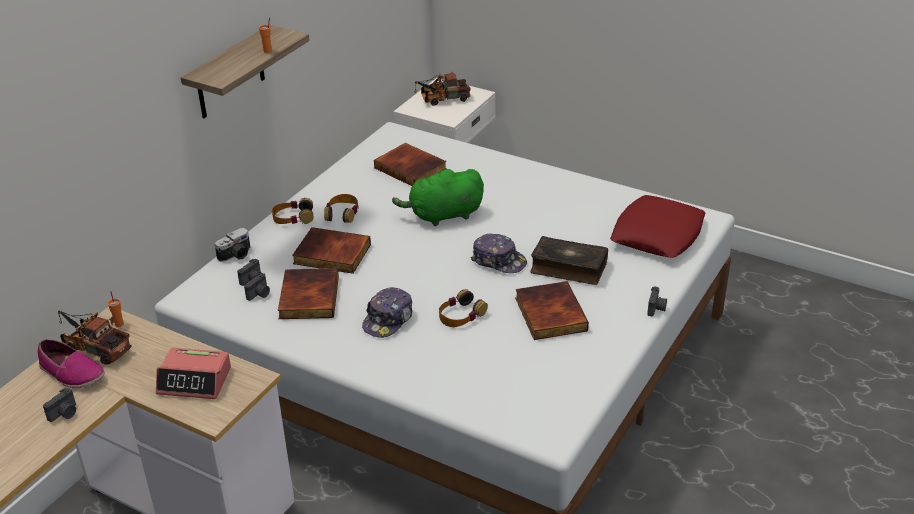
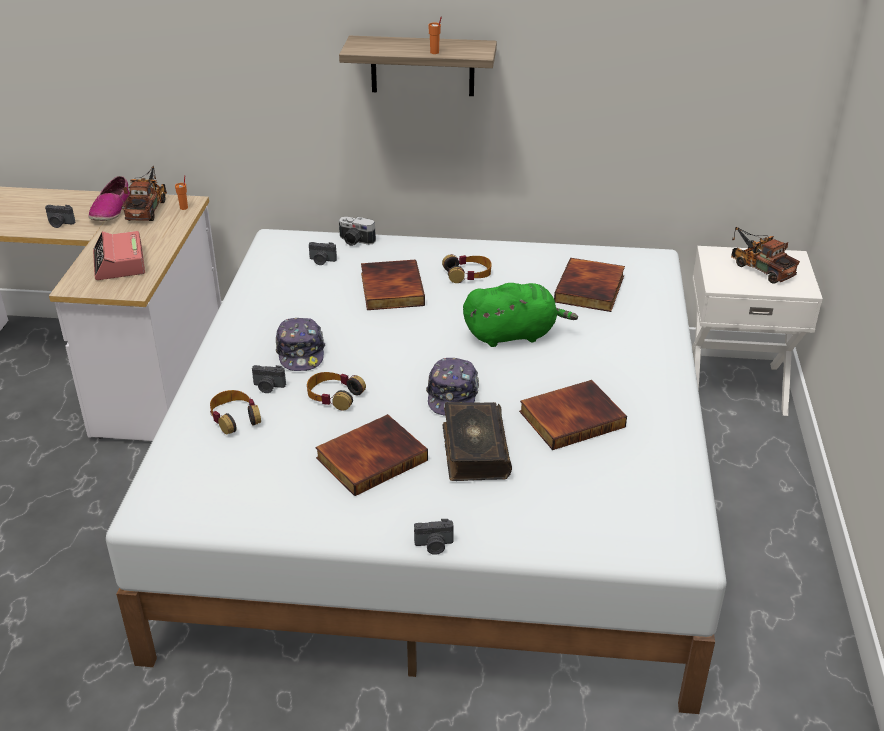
camera: 65 degrees right, 0 degrees up
(259, 294) = (301, 271): camera -> camera (268, 387)
(293, 217) = (439, 250): headphones -> headphones (234, 417)
(307, 297) = (312, 297): book -> book (571, 418)
(388, 320) = (301, 352): cap -> cap turned 105 degrees counterclockwise
(443, 215) = (513, 334): green plush toy -> green plush toy turned 120 degrees clockwise
(657, 234) = (606, 511): red pillow -> none

